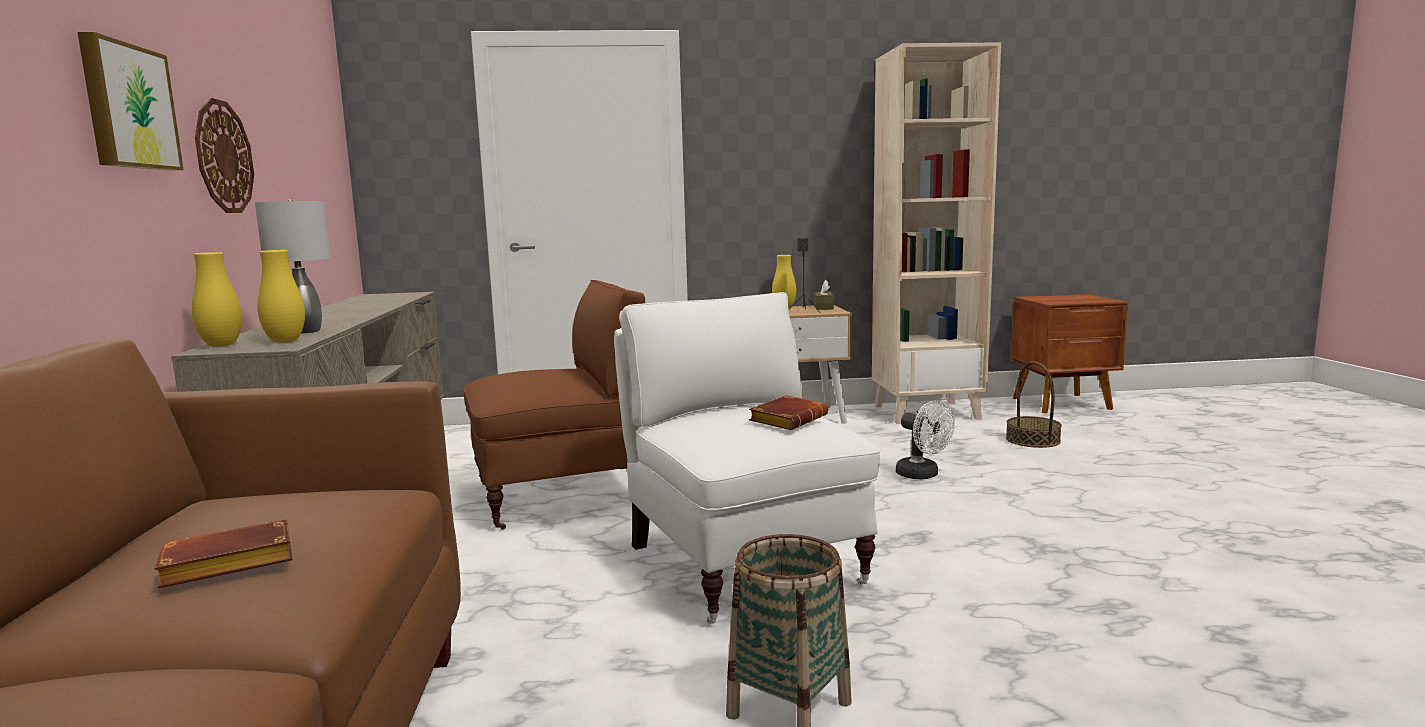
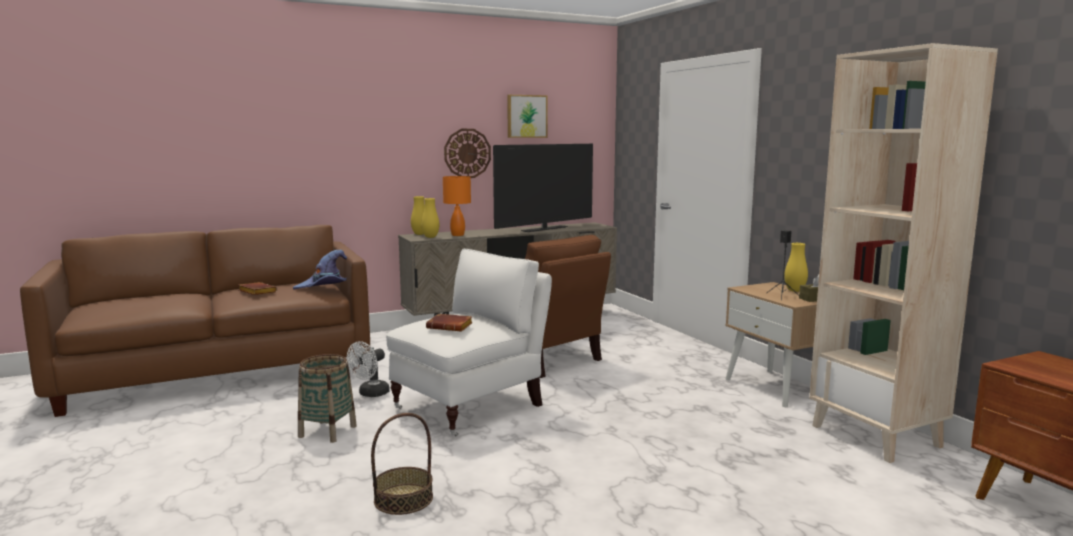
camera: 70 degrees right, 0 degrees up
(127, 107) = (400, 140): picture -> picture (526, 116)
(305, 331) = (457, 235): grey table lamp -> orange table lamp
(328, 486) = (325, 287): none -> purple hat
(369, 306) = (544, 229): none -> television
(923, 475) = (669, 443): white fan -> white fan (370, 394)
(1033, 440) = (840, 489): basket -> basket (403, 499)

